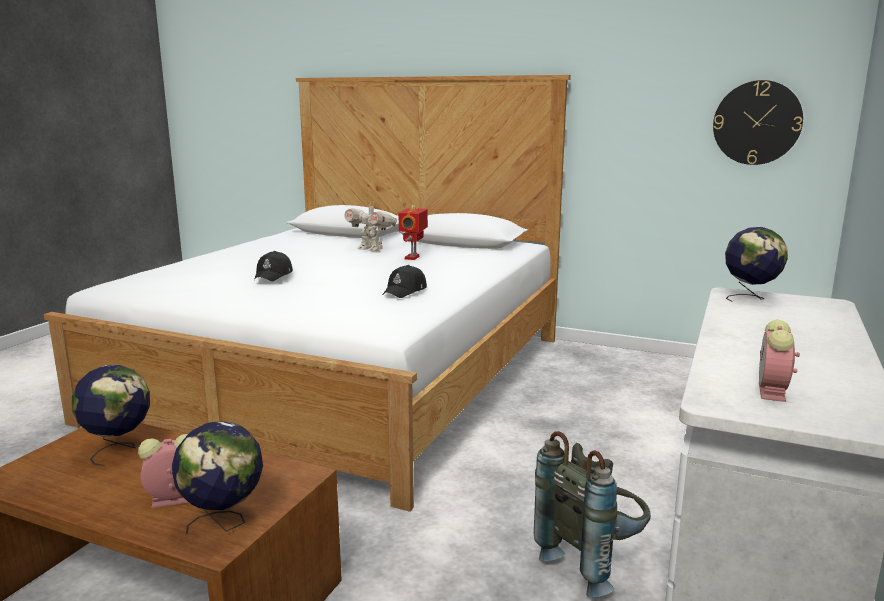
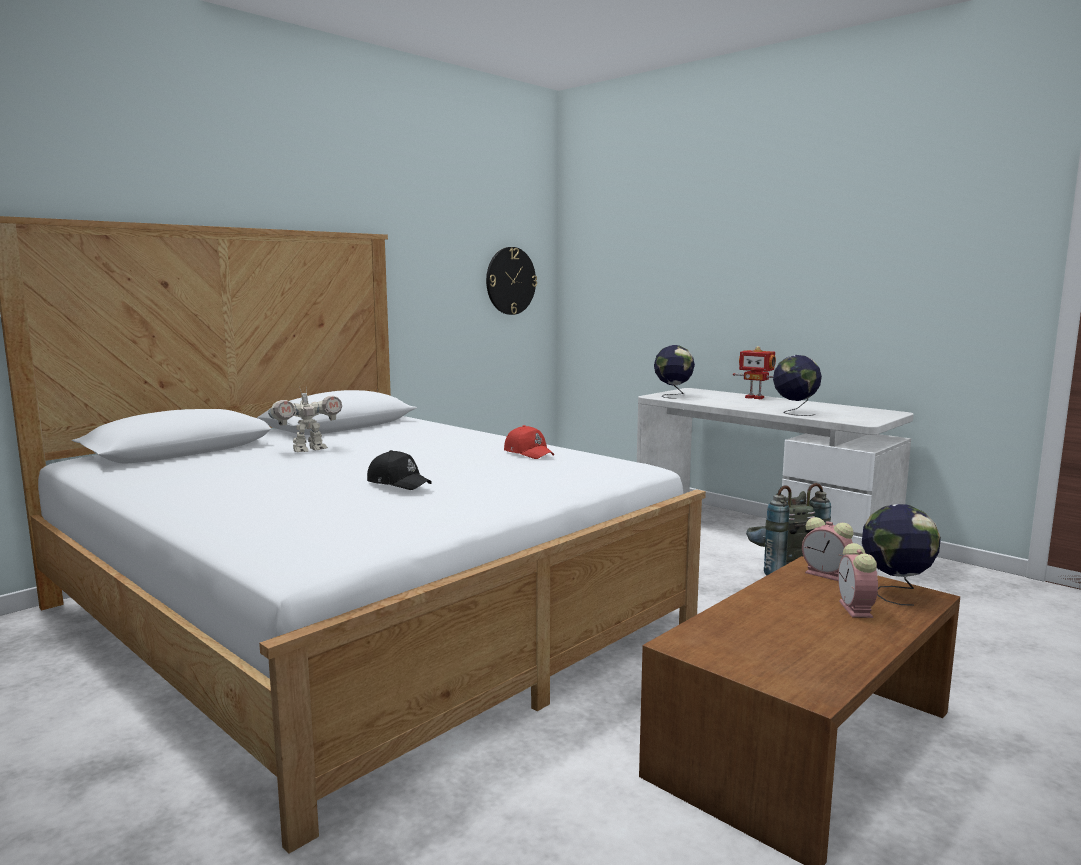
camera: 70 degrees left, 5 degrees down
(119, 450) = (750, 634): globe -> globe (794, 413)
(405, 291) = (529, 453): black cap -> red cap
(413, 258) = (387, 441): toy robot -> toy robot (755, 397)
(772, 392) = (848, 414): alarm clock -> alarm clock (827, 575)

